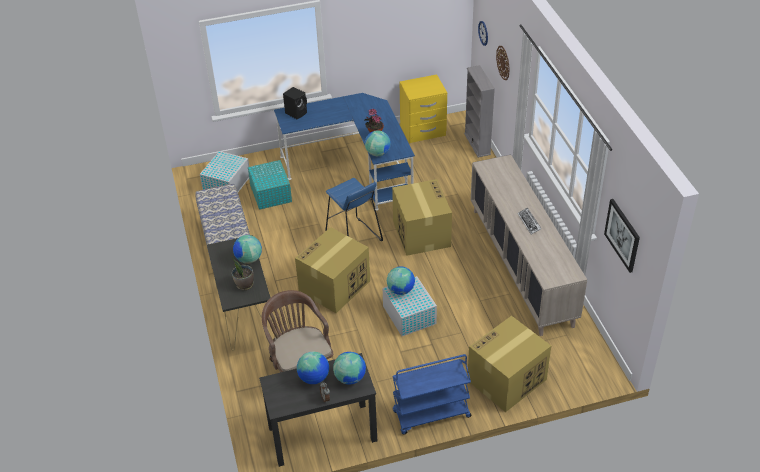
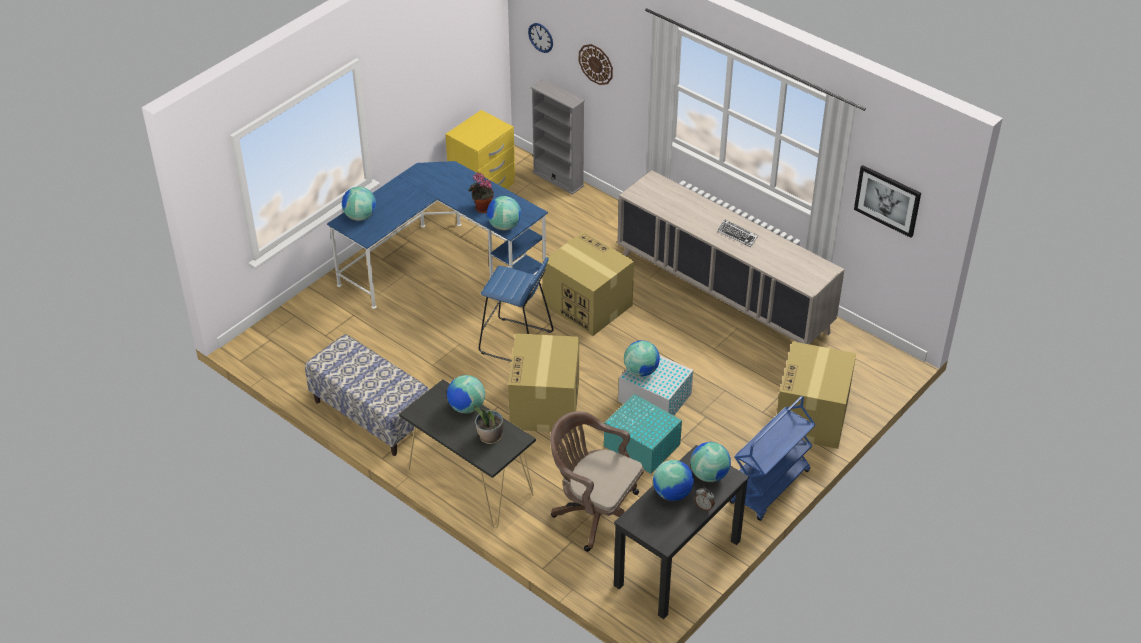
camera: 35 degrees left, 0 degrees up
(227, 183) = (300, 345): white storage box -> none
(270, 193) = (367, 333): turquoise storage box -> turquoise storage box (641, 445)
(296, 112) = (360, 216): black speaker -> globe

